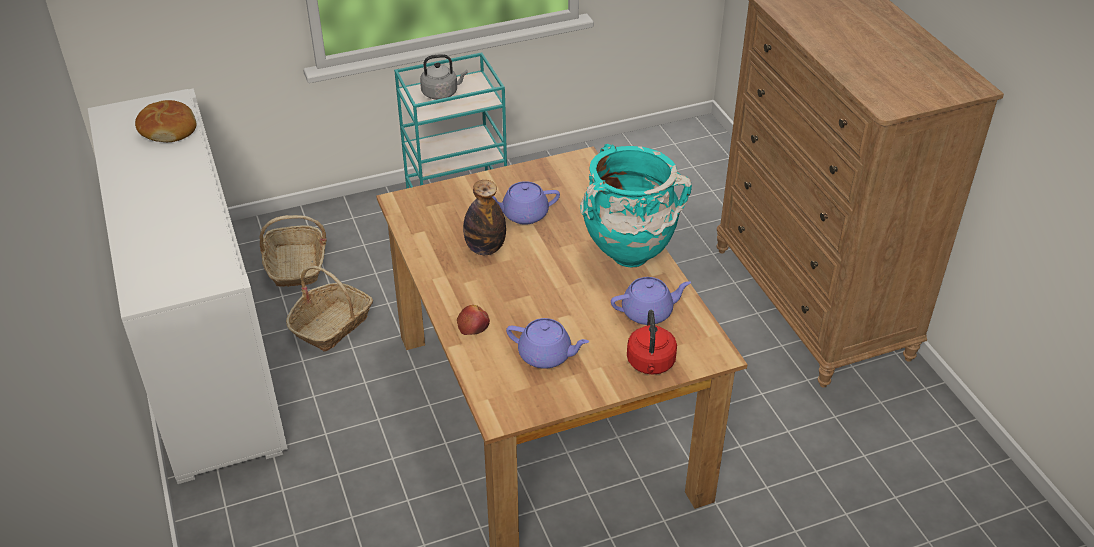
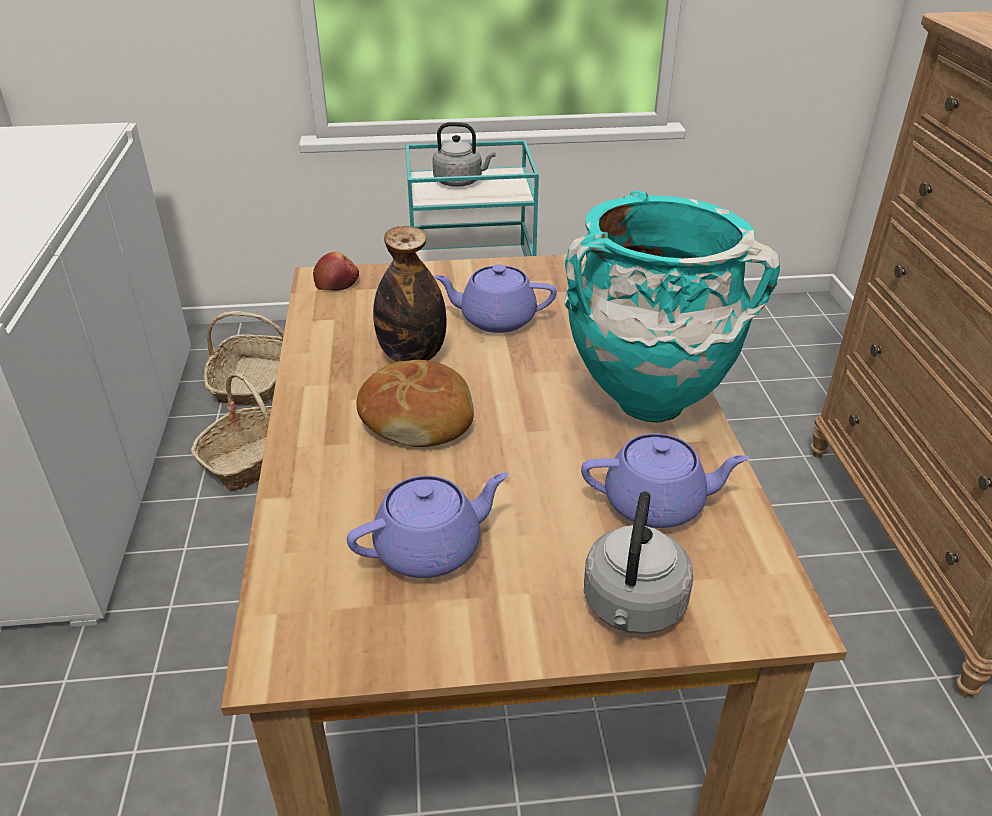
camera: 15 degrees right, 5 degrees down
(168, 129) = (66, 154): bread -> bread (417, 417)
(473, 325) = (328, 469): apple -> apple (337, 282)
(546, 355) = (431, 548): purple teapot -> purple teapot turned 60 degrees counterclockwise
(650, 364) = (632, 608): red kettle -> grey kettle

